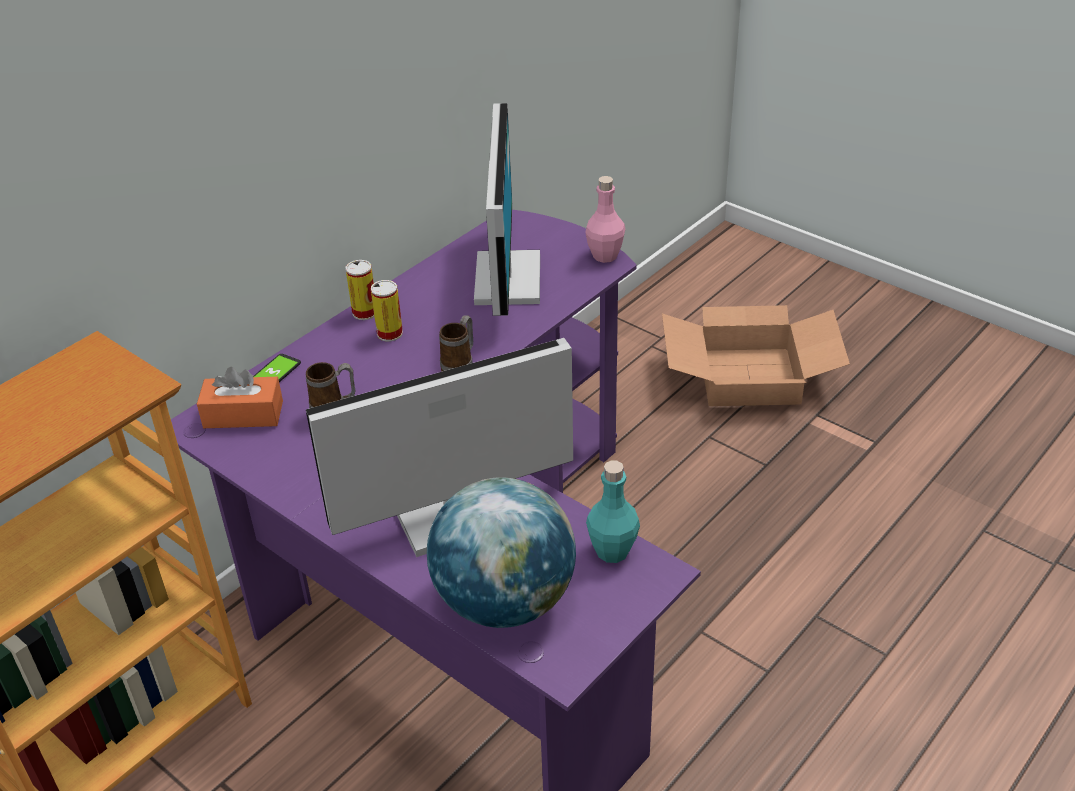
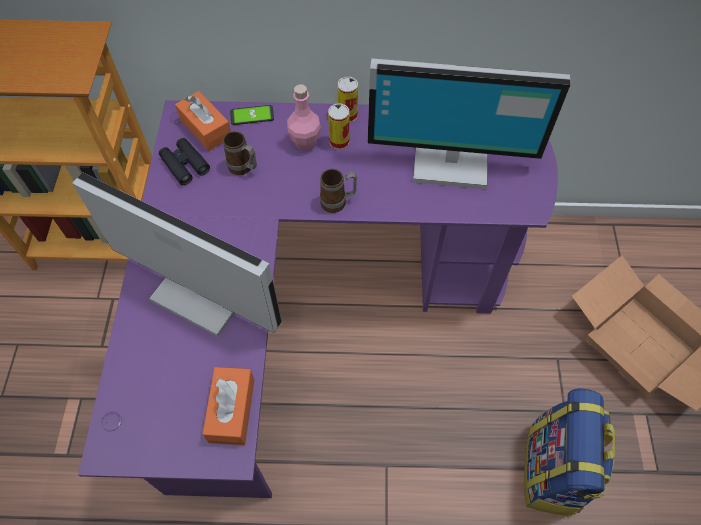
camera: 50 degrees right, 20 degrees up
(270, 453) = (185, 165): none -> black binoculars
(503, 279) = (450, 161): monitor -> monitor turned 45 degrees clockwise
(505, 601) = (145, 376): globe -> none
(605, 256) = (536, 199): pink bottle -> pink bottle (305, 142)
(612, 551) = (232, 410): turquoise bottle -> orange tissue box
(816, 509) = (553, 471): none -> backpack

